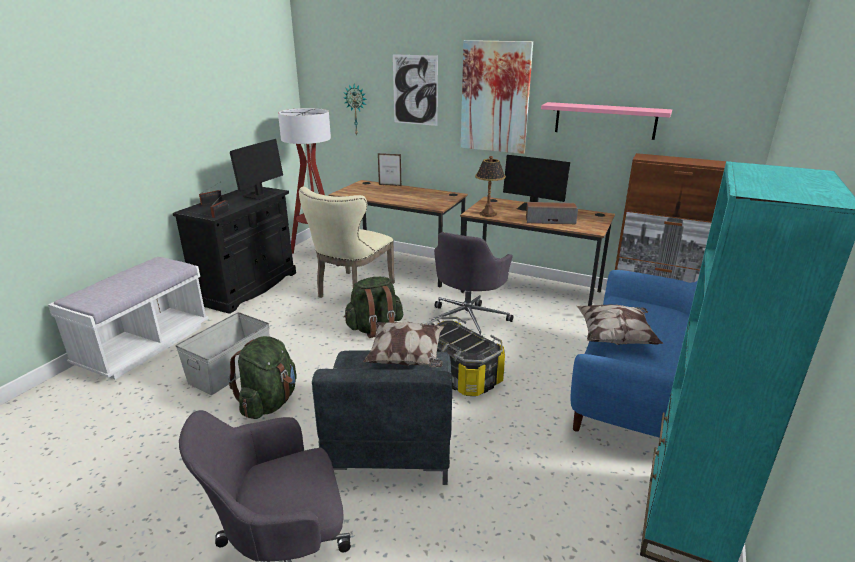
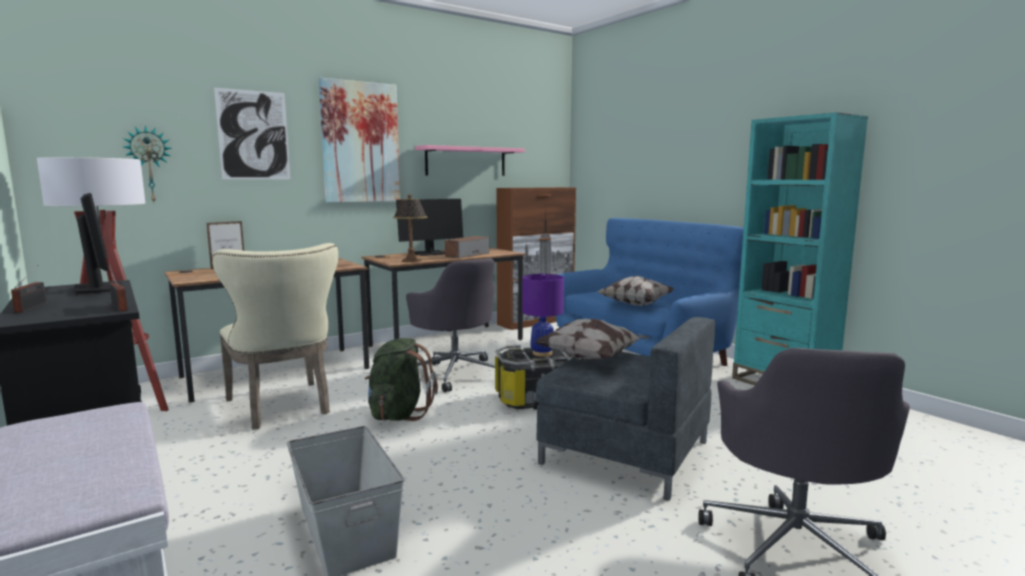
camera: 60 degrees left, 15 degrees down
(269, 402) = (476, 509): green backpack -> none
(459, 337) = (542, 353): none -> purple table lamp

